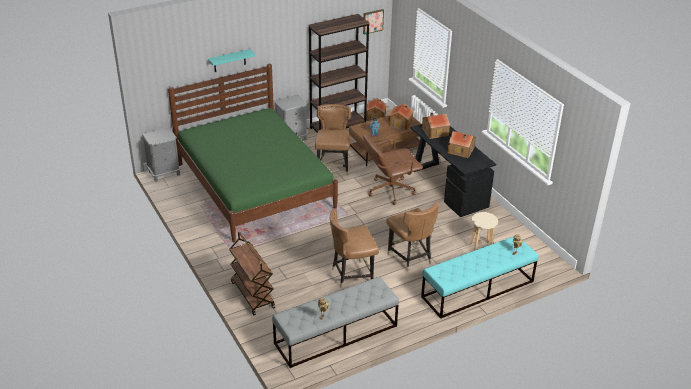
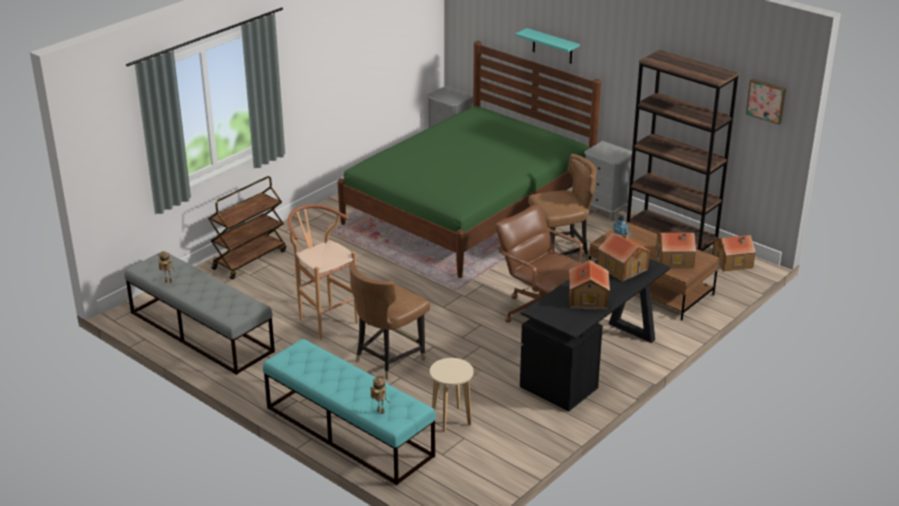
camera: 70 degrees right, 5 degrees down
(351, 275) = (324, 319): brown chair -> brown stool

